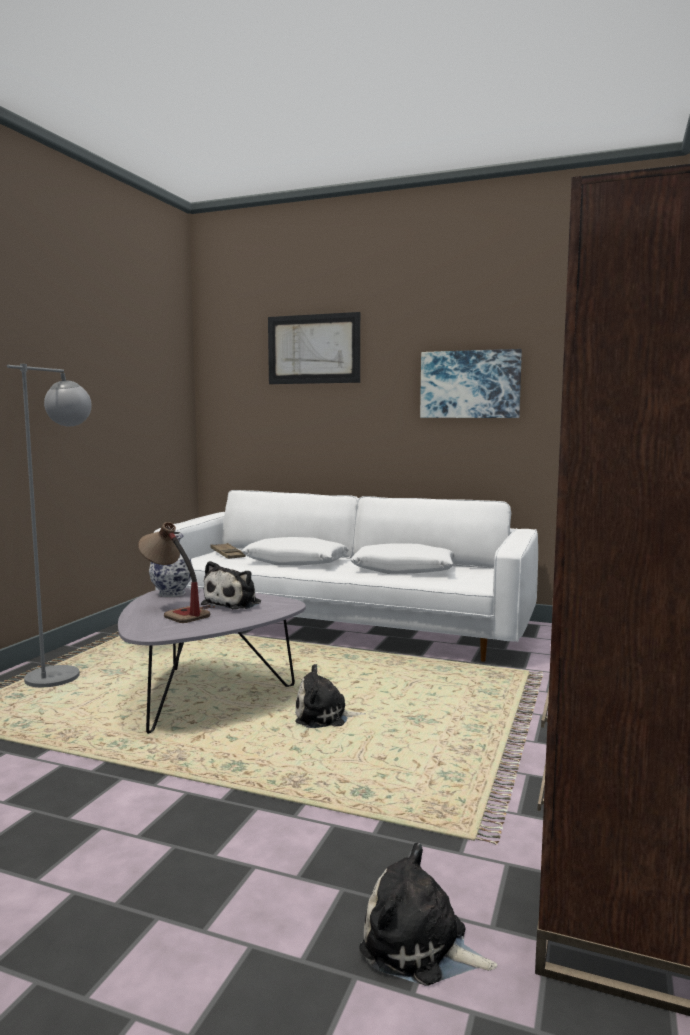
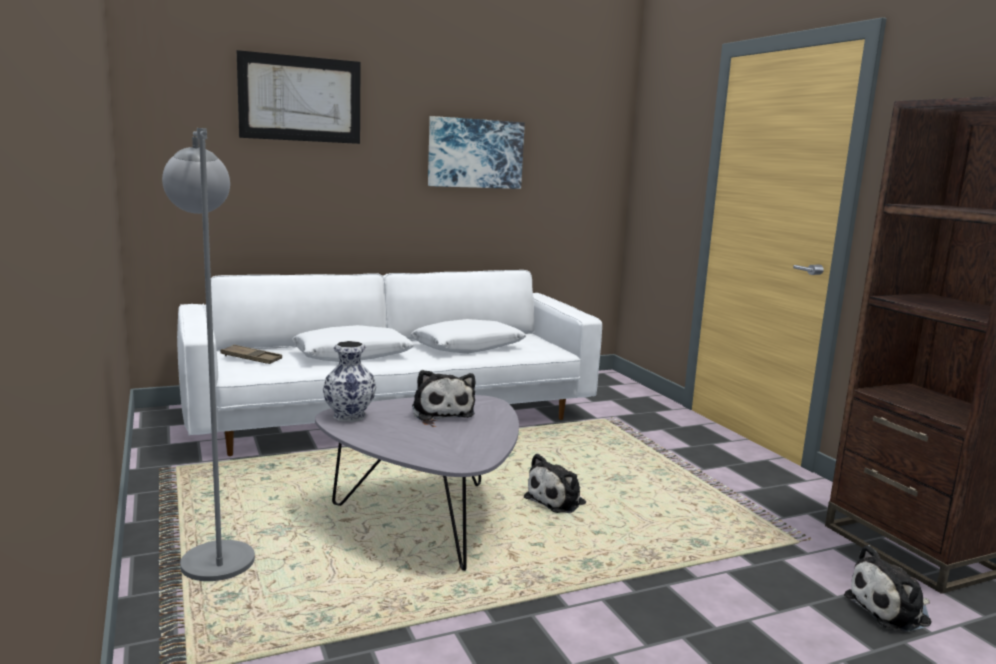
camera: 45 degrees left, 5 degrees up
(174, 612) = (419, 435): table lamp -> none

